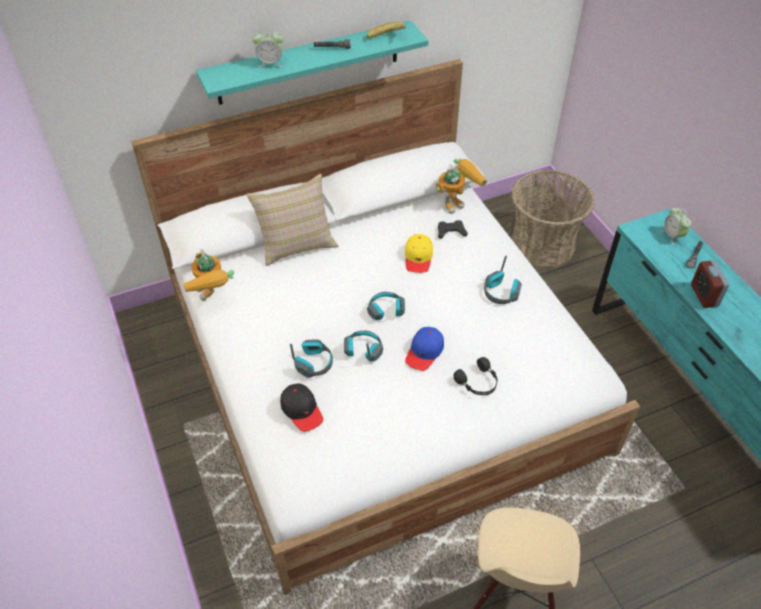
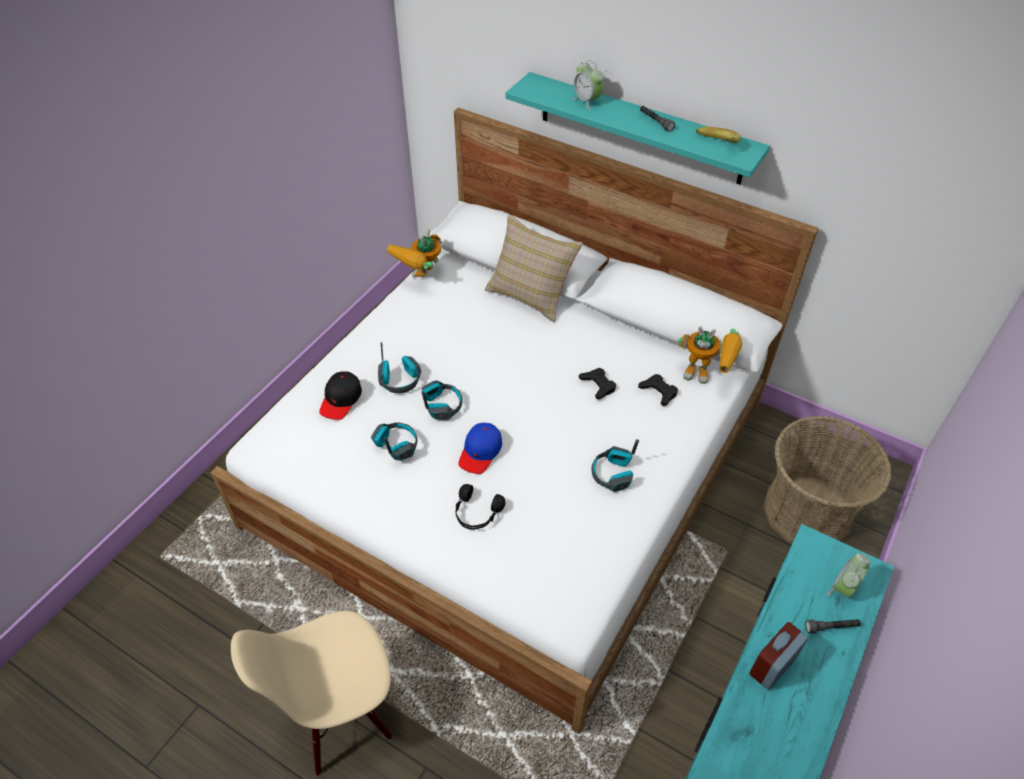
camera: 55 degrees right, 0 degrees up
(386, 310) = (505, 396): headphones -> headphones (396, 445)
(418, 257) = (598, 385): yellow cap -> black game controller
(424, 352) = (480, 452): blue cap -> blue cap turned 60 degrees counterclockwise

